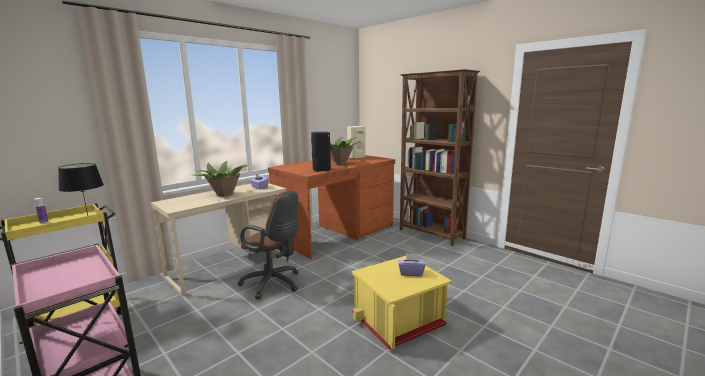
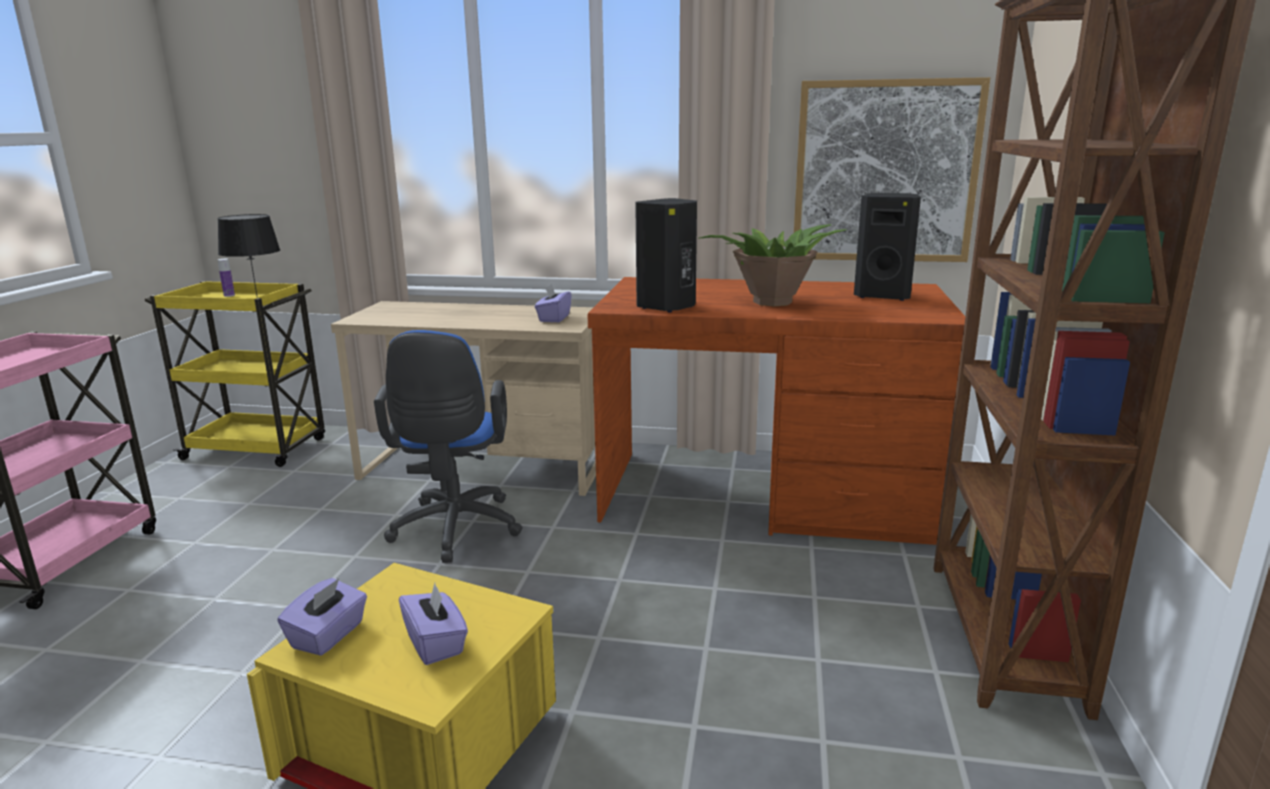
camera: 55 degrees right, 5 degrees up
(224, 195) = (471, 316): potted plant -> none
(274, 284) = (454, 531): brown office chair -> blue office chair
(332, 120) = (885, 172): none -> picture
(356, 157) = (883, 296): beige speaker -> black speaker
(388, 288) = (328, 635): none -> purple tissue box

